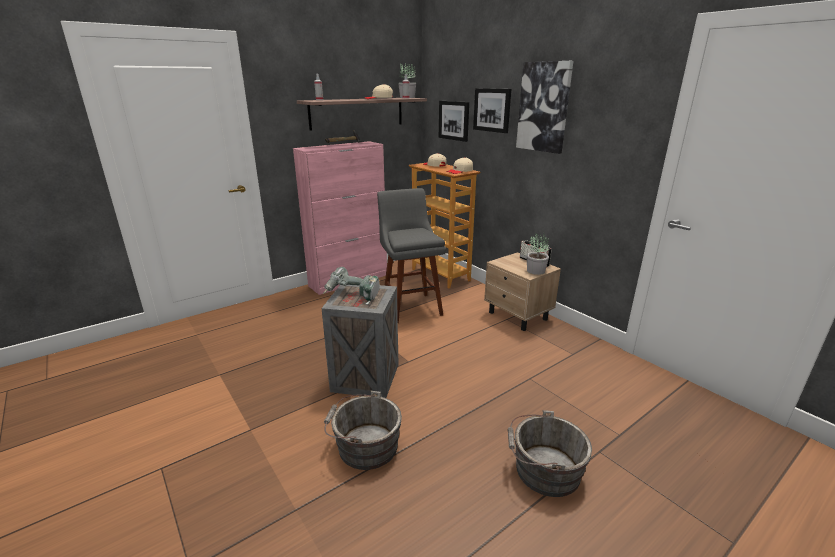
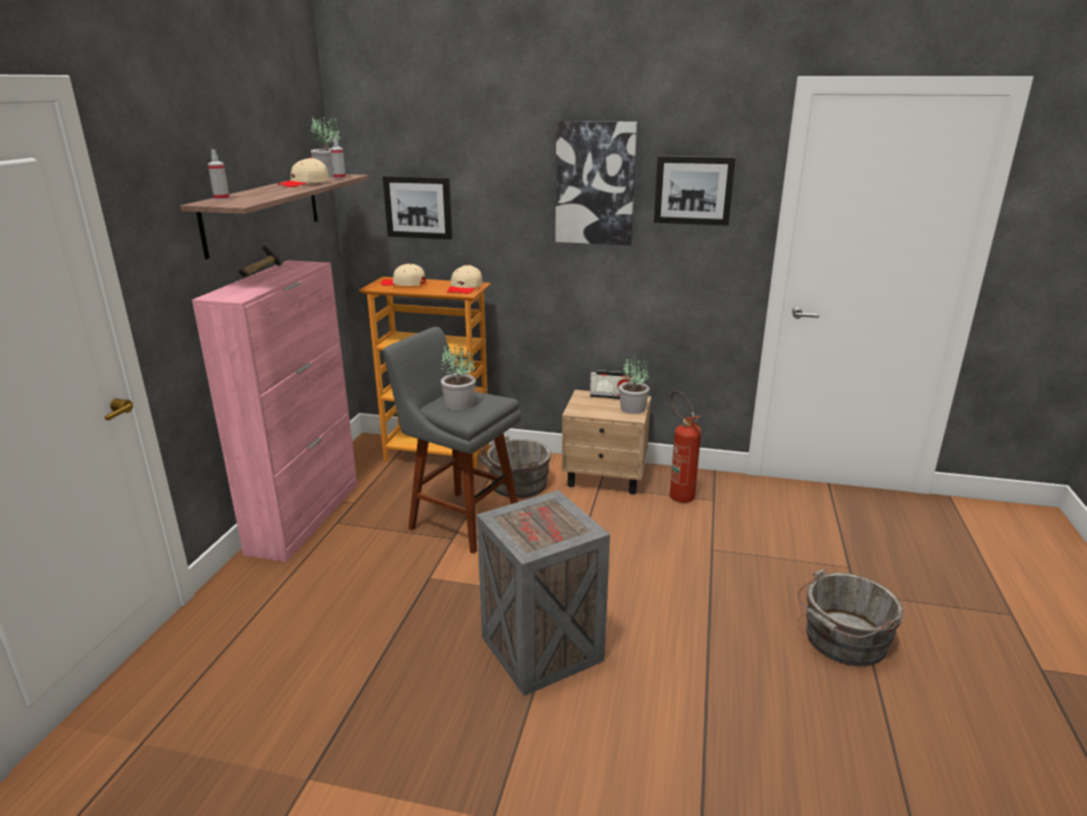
camera: 40 degrees left, 0 degrees up
(352, 296) = (529, 528): power drill -> none
(364, 446) = (663, 734): grey bucket -> grey bucket (515, 485)
(408, 233) = (458, 404): none -> potted plant
(492, 110) = (499, 189): picture -> picture (693, 190)
(552, 341) = (678, 494): none -> fire extinguisher

